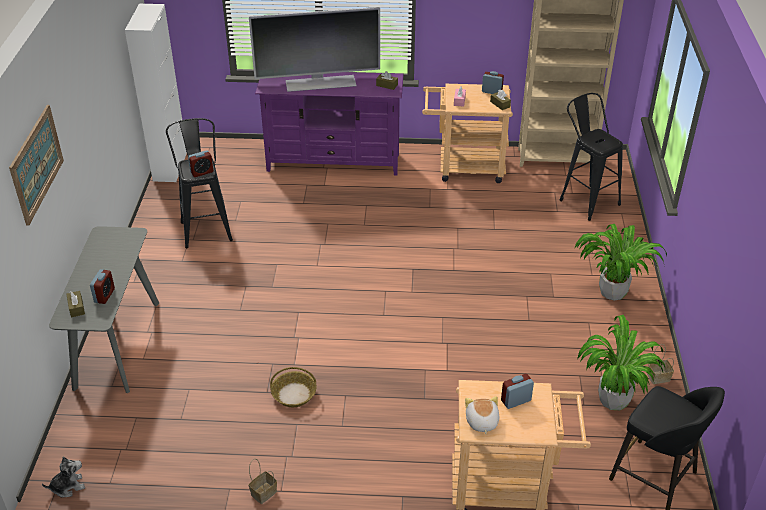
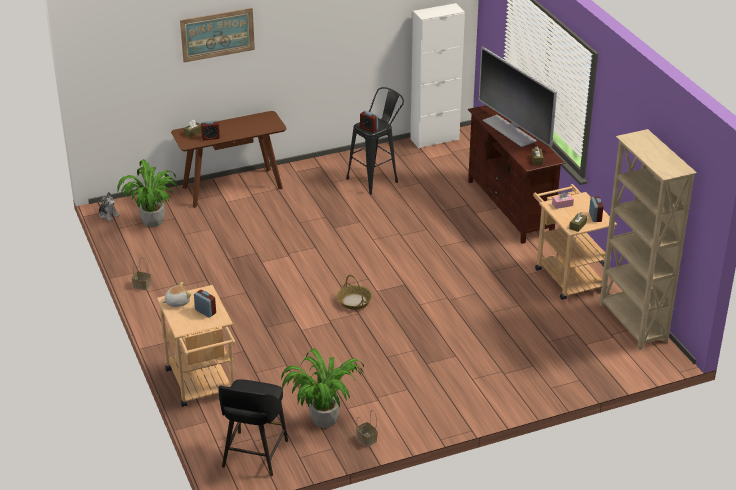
camera: 65 degrees right, 5 degrees down
(117, 344) = (232, 187): grey console table -> brown console table
(293, 394) = (233, 270): basket -> basket (354, 301)
(334, 162) = (510, 208): purple tv stand -> brown tv stand
(585, 199) = (582, 354): black stool -> none
(613, 291) = (458, 395): potted plant -> potted plant (153, 221)

